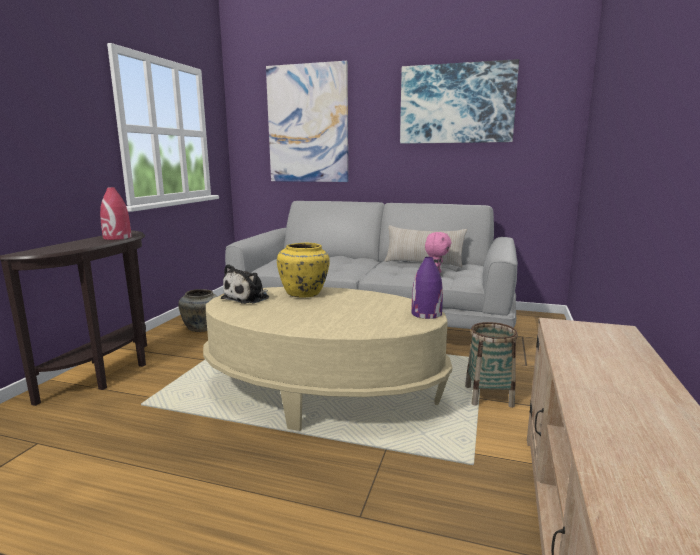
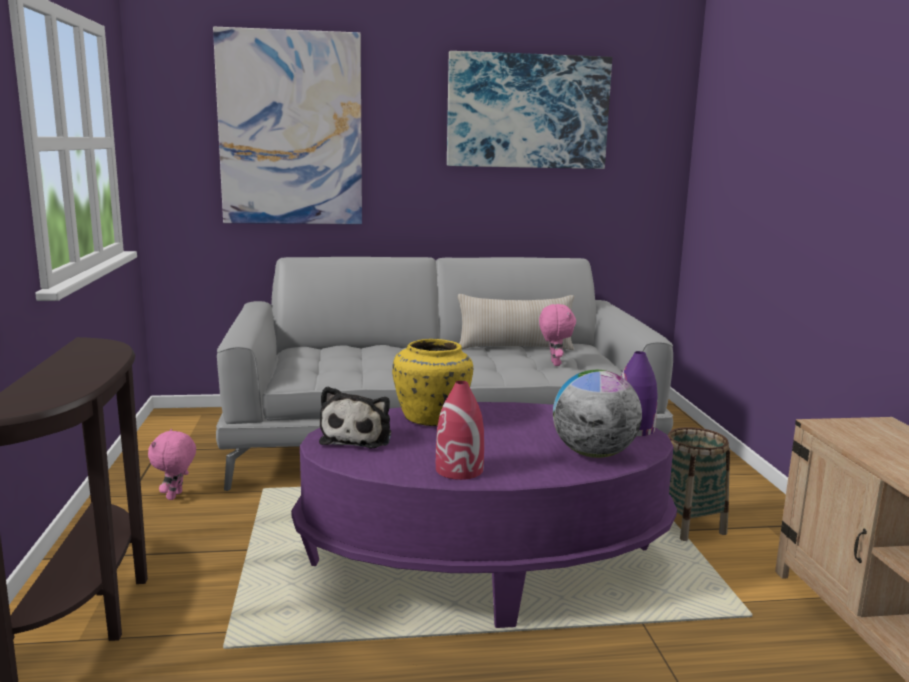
camera: 25 degrees left, 0 degrees up
(117, 237) = (102, 357): red vase -> red vase (459, 470)
(201, 328) = (175, 496): beige vase -> pink plush toy
(323, 392) = (485, 563): beige coffee table -> purple coffee table
(373, 324) = (593, 454): none -> globe

